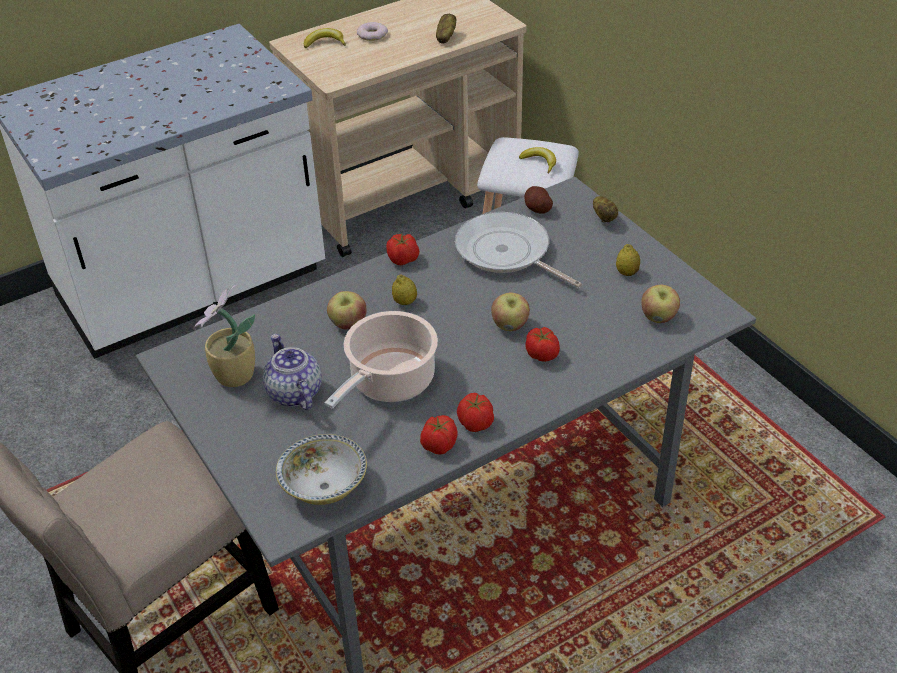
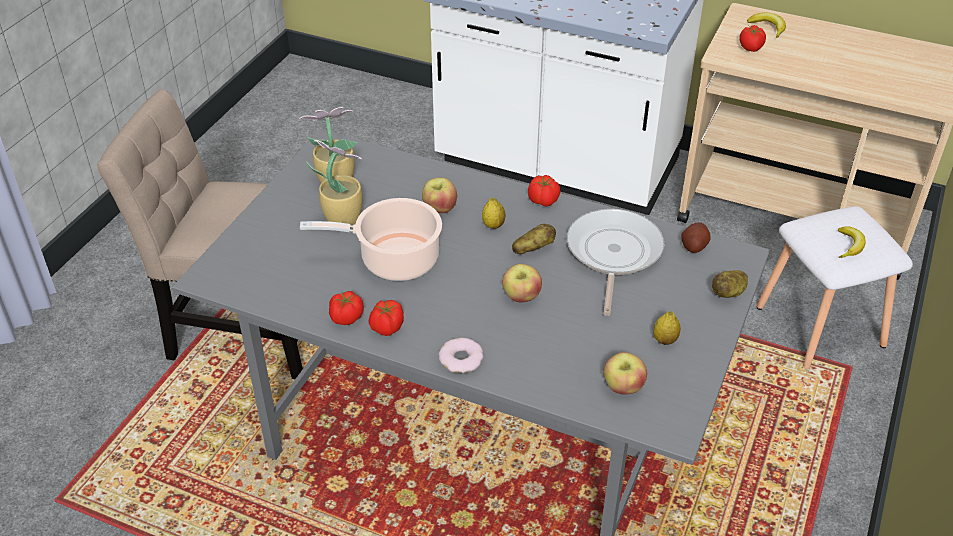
camera: 55 degrees right, 0 degrees up
(293, 393) = (342, 217): teapot -> potted plant
(324, 486) = (259, 278): bowl -> none
(372, 35) = (814, 44): donut -> donut (461, 359)
(445, 37) = (867, 82): potato -> potato (533, 249)
(542, 355) = (502, 331): tomato -> tomato (751, 48)

